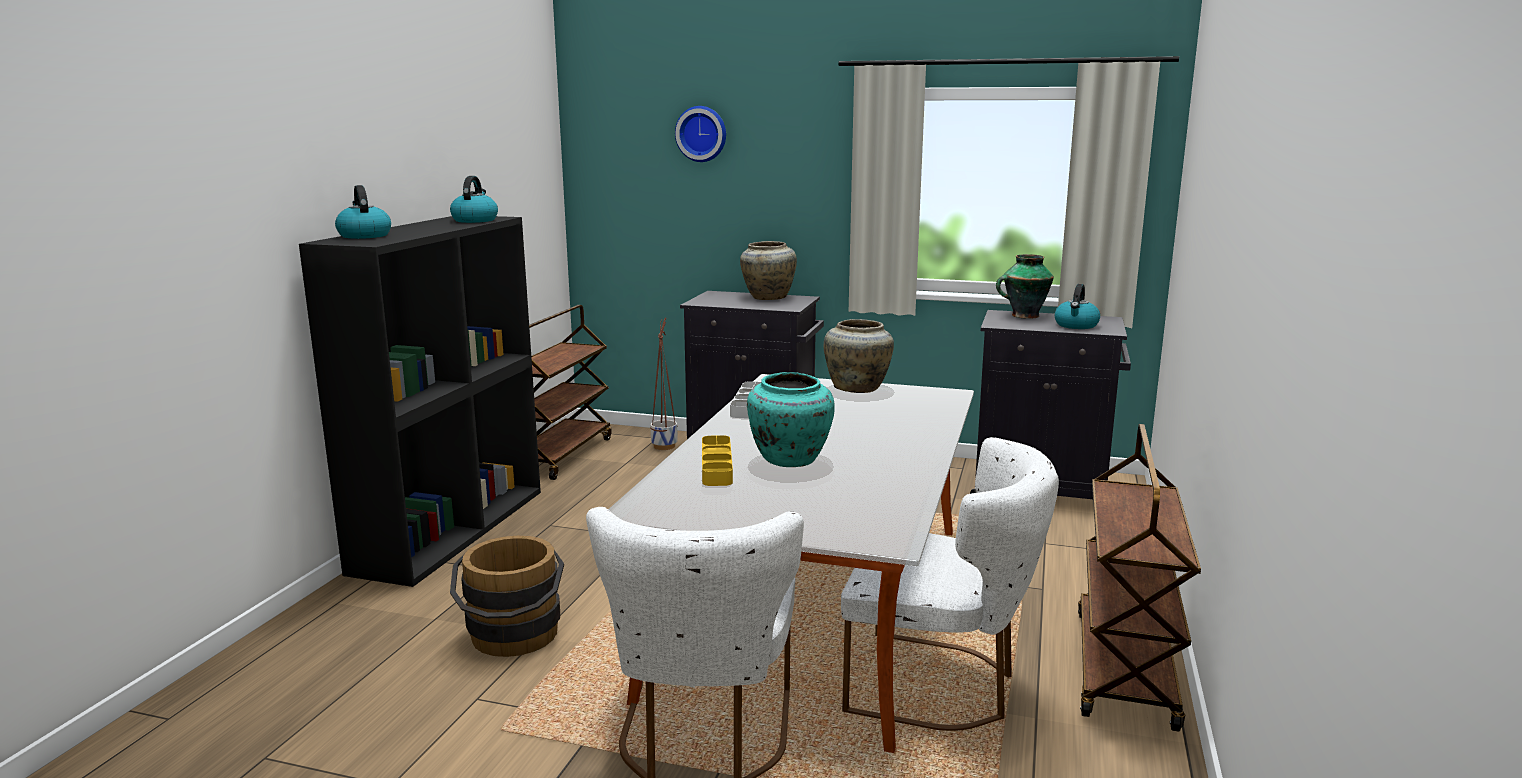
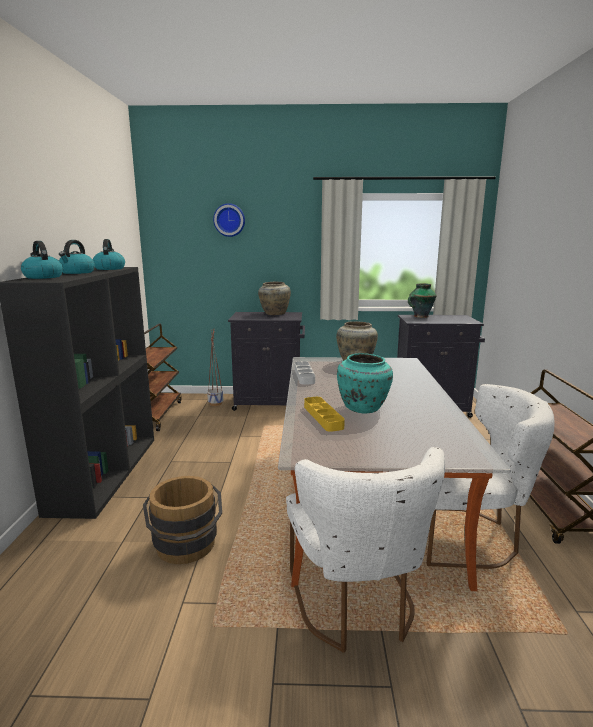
camera: 15 degrees left, 0 degrees up
(1076, 325) = (452, 320): kettle -> kettle (77, 272)

